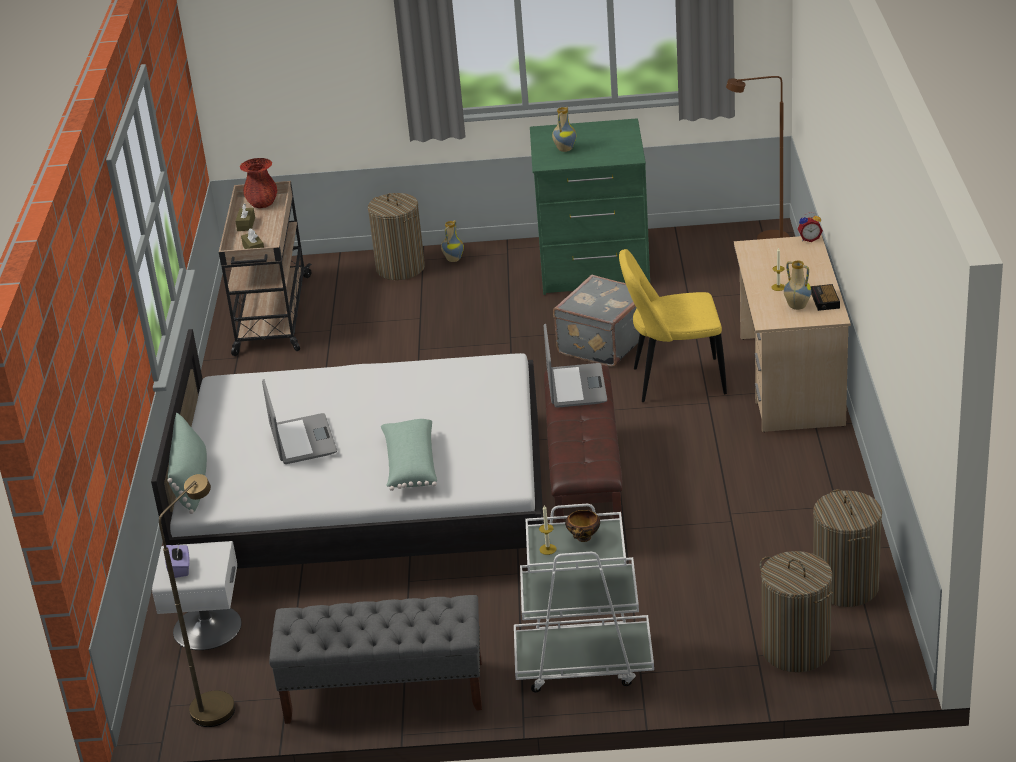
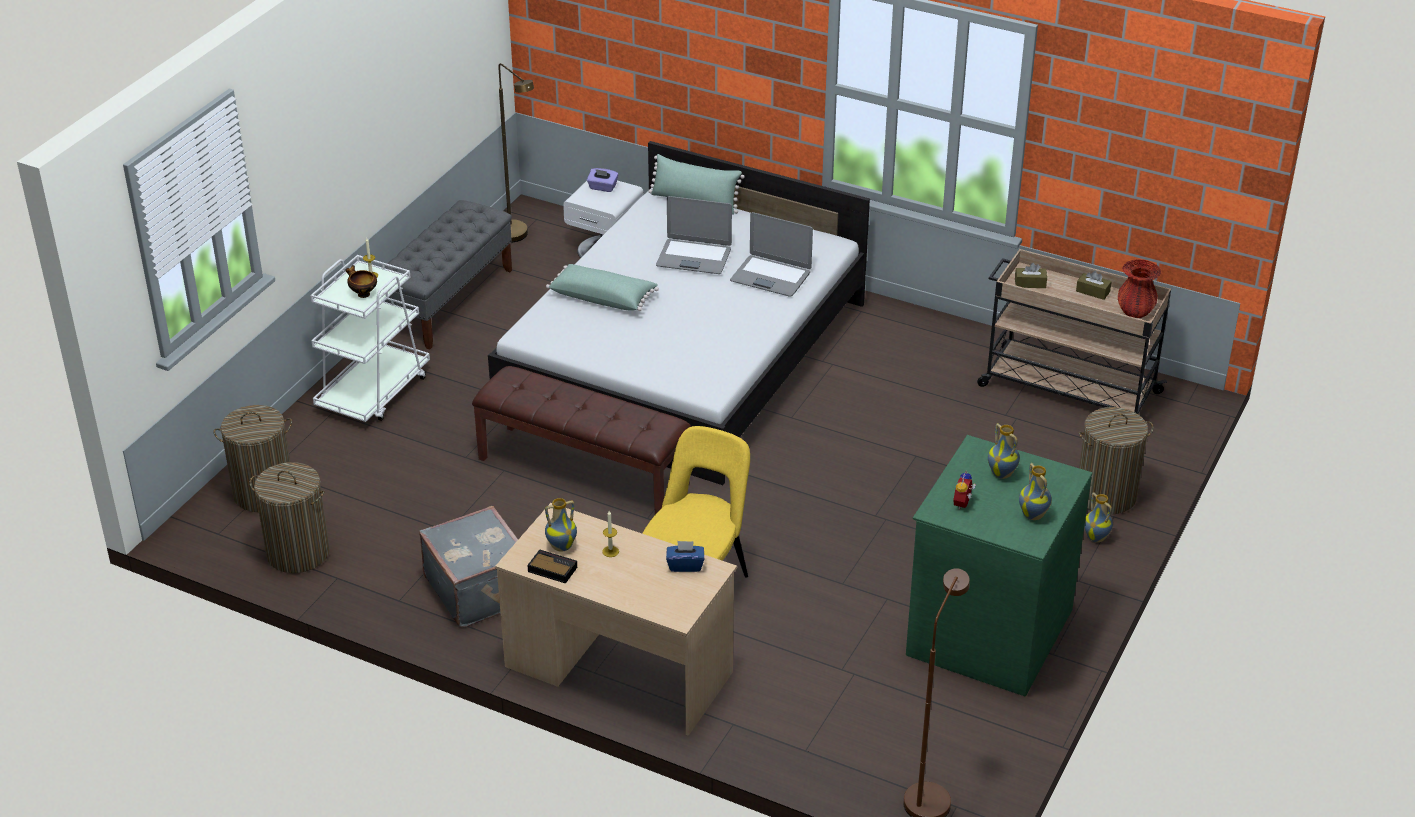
camera: 115 degrees right, 5 degrees up
(575, 387) = (633, 421): laptop -> laptop (771, 276)
(597, 130) = (1034, 515): none -> vase
(602, 343) = (816, 573): grey suitcase -> grey suitcase (480, 589)
(757, 257) = (685, 565): none -> blue tissue box
(809, 239) = (685, 619): alarm clock -> alarm clock (964, 504)

